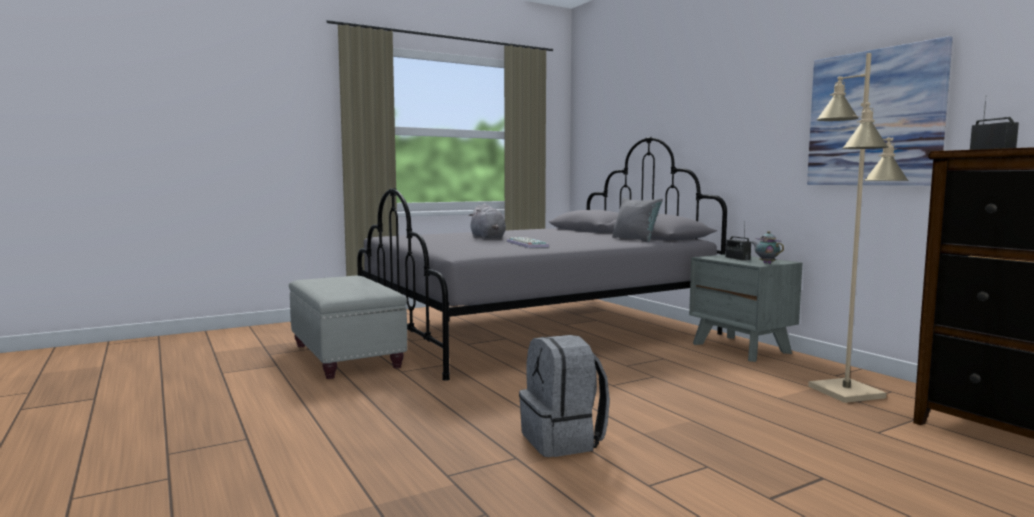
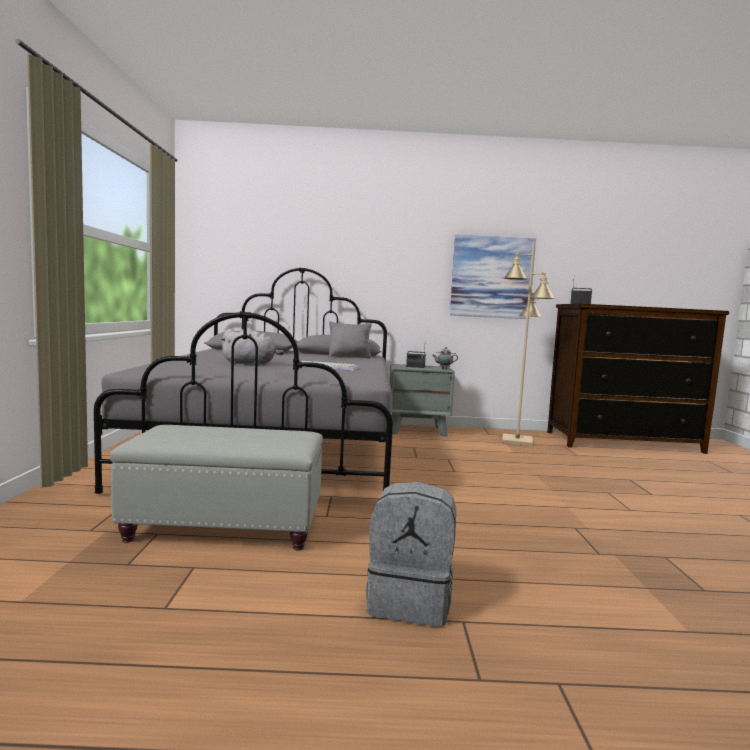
camera: 60 degrees left, 0 degrees up
(563, 440) = (551, 509): grey backpack -> grey backpack (410, 601)

